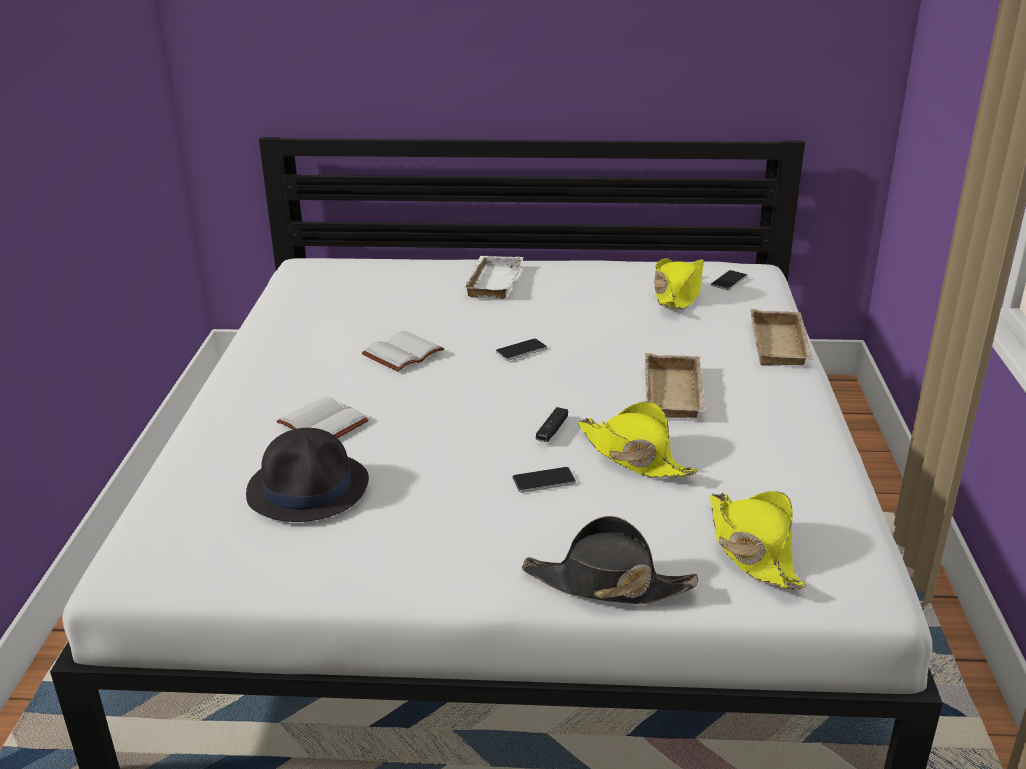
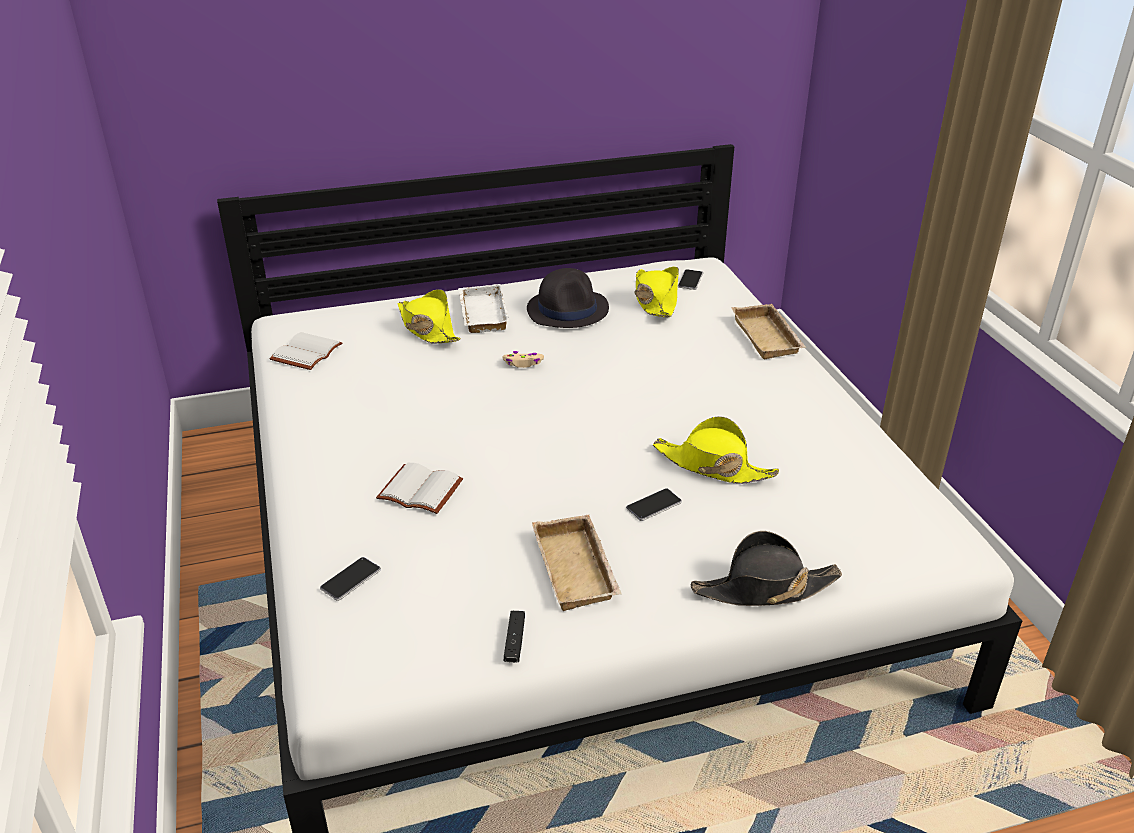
camera: 20 degrees left, 5 degrees up
(309, 488) = (453, 558): black hat -> black hat (568, 309)
(402, 352) = (446, 402): white book -> white book (306, 352)
(502, 331) = (523, 363): none -> beige game controller
(521, 350) = (555, 381): phone -> phone (350, 580)
(552, 431) = (631, 456): black game controller -> black game controller (514, 642)
(676, 395) = (713, 400): beige tray -> beige tray (578, 569)
(752, 549) = (854, 530): yellow hat -> yellow hat (427, 328)

